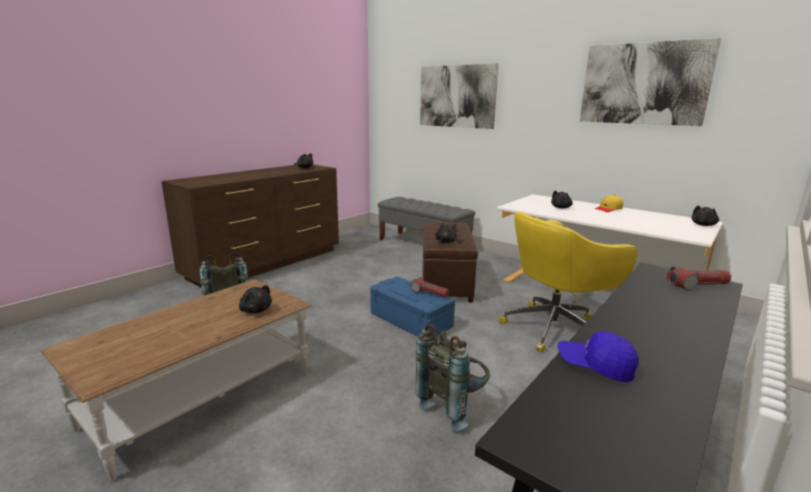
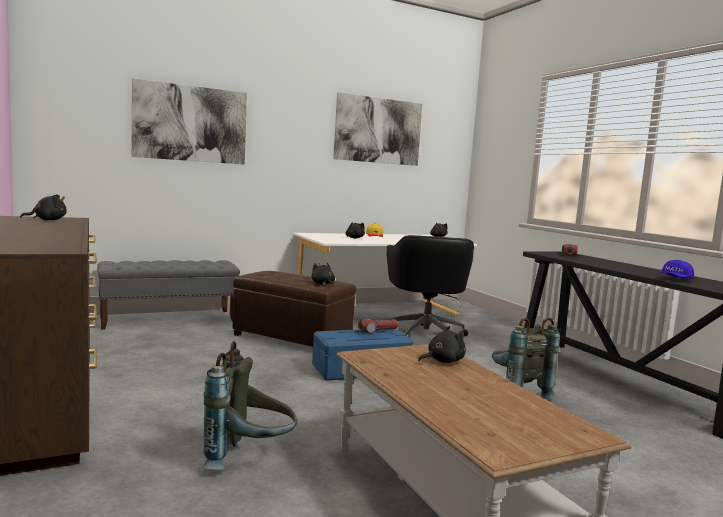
camera: 65 degrees left, 10 degrees down
(555, 328) = (425, 336): yellow office chair -> black office chair

